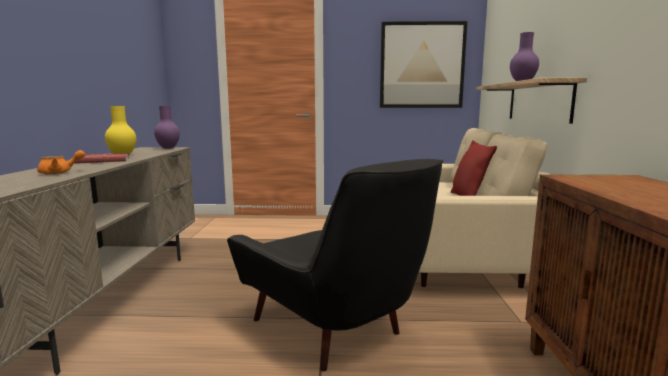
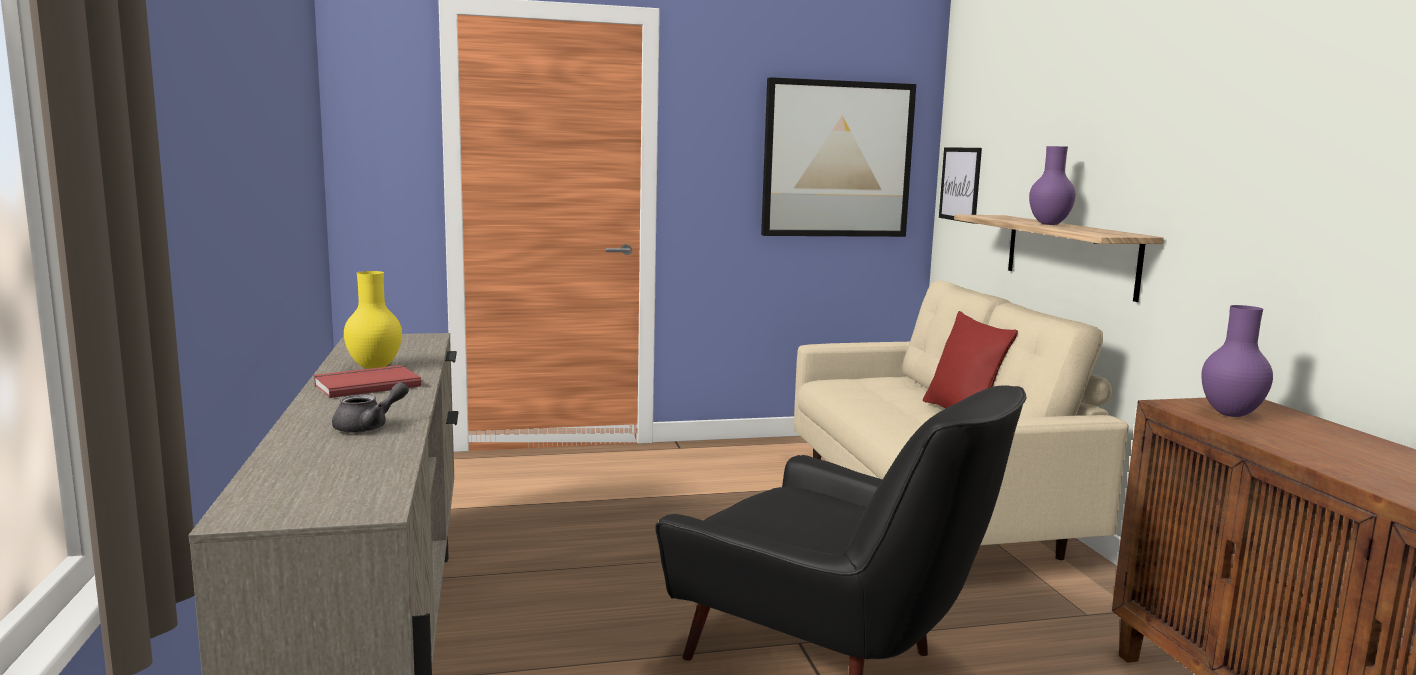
camera: 15 degrees left, 0 degrees up
(60, 172) = (369, 427): orange teapot -> grey teapot
(169, 148) = (416, 338): purple vase -> purple vase (1232, 414)
(490, 74) = (960, 184): none -> picture

